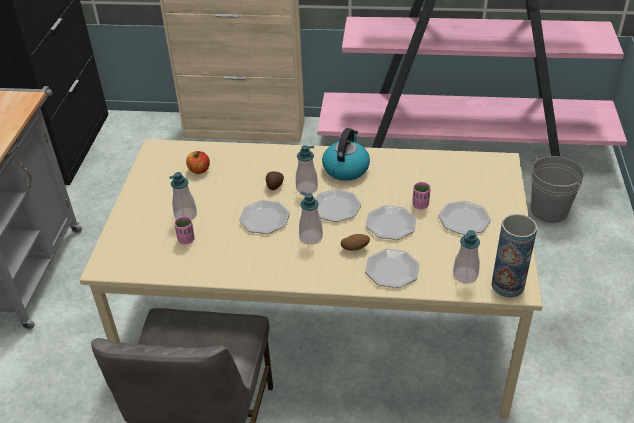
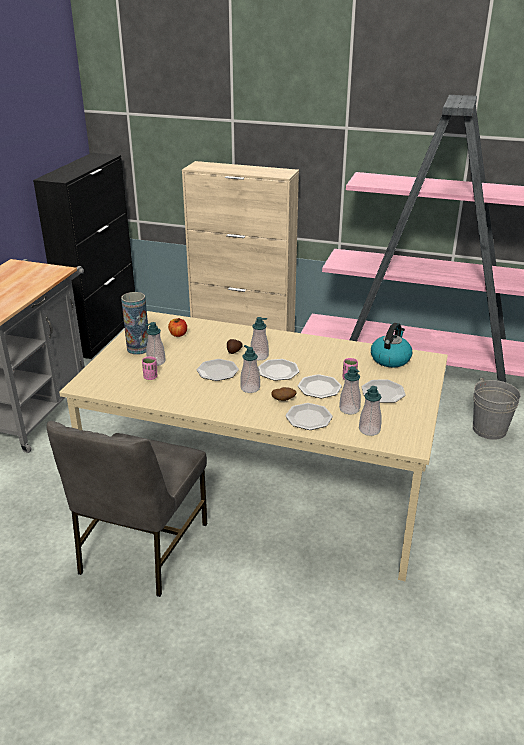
camera: 10 degrees right, 10 degrees down
(346, 168) = (296, 347): kettle -> kettle (390, 359)
(434, 249) = (349, 409): none -> soap dispenser
(507, 285) = (403, 441): vase -> vase (138, 349)

